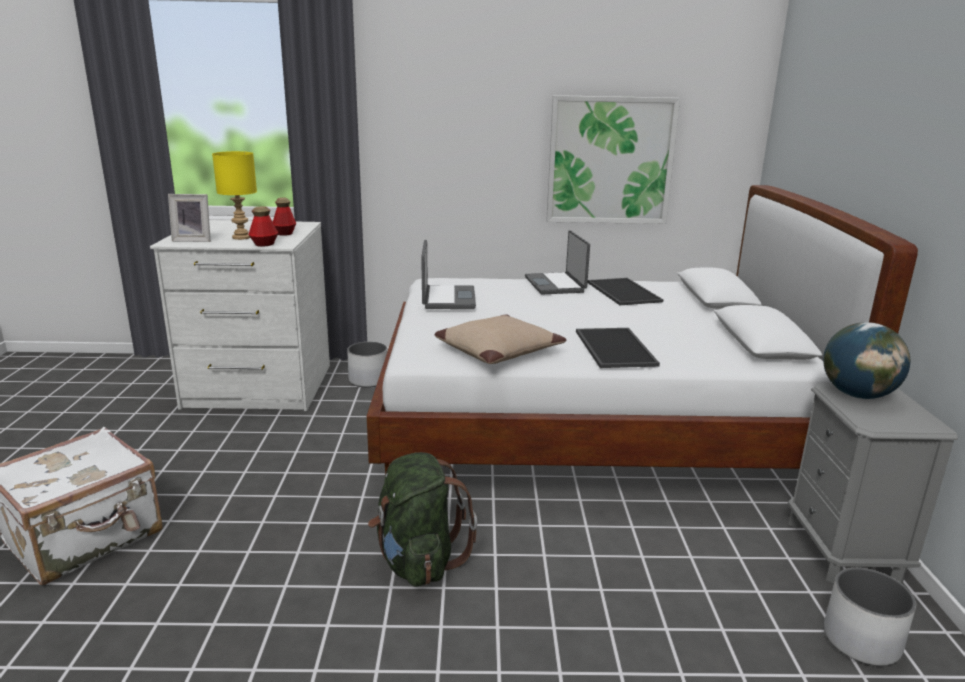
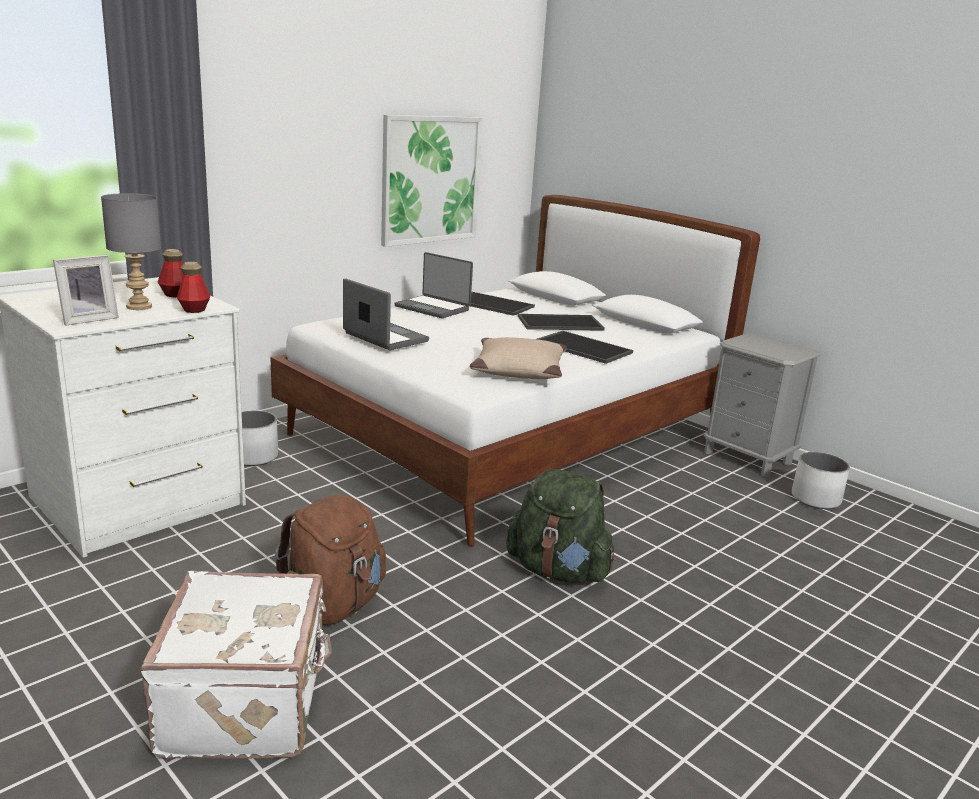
camera: 45 degrees left, 0 degrees up
(228, 503) = (332, 607): none -> brown backpack
(241, 237) = (138, 307): yellow table lamp -> grey table lamp
(650, 321) = (559, 323): none -> tray
(856, 395) = (750, 343): globe -> none

